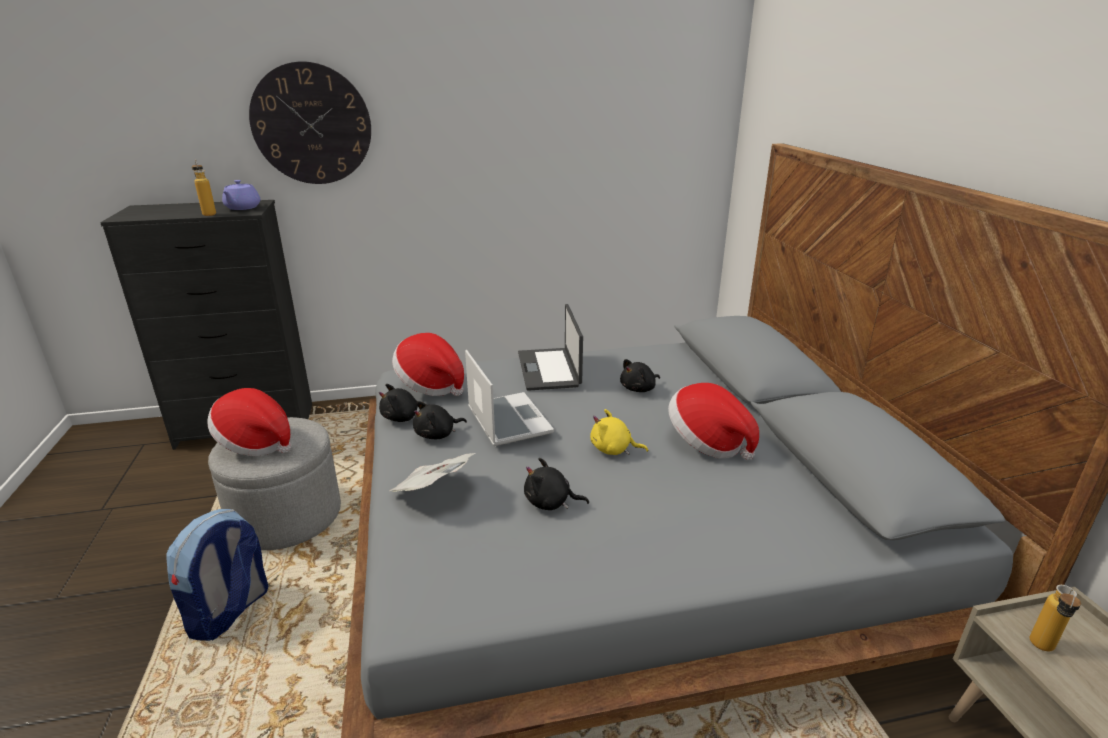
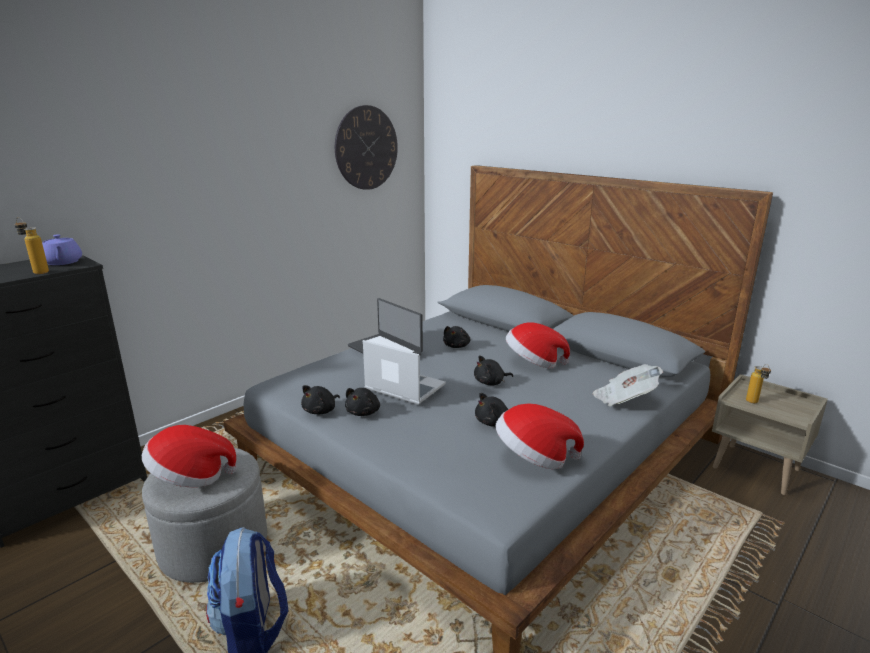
camera: 35 degrees left, 5 degrees down
(311, 124) = (110, 175): wall clock -> wall clock (366, 148)
(431, 385) = (313, 383): hat -> hat (534, 458)
(433, 491) = (414, 444): newspaper -> newspaper (624, 399)
(613, 449) = (491, 382): yellow plush toy -> black plush toy

